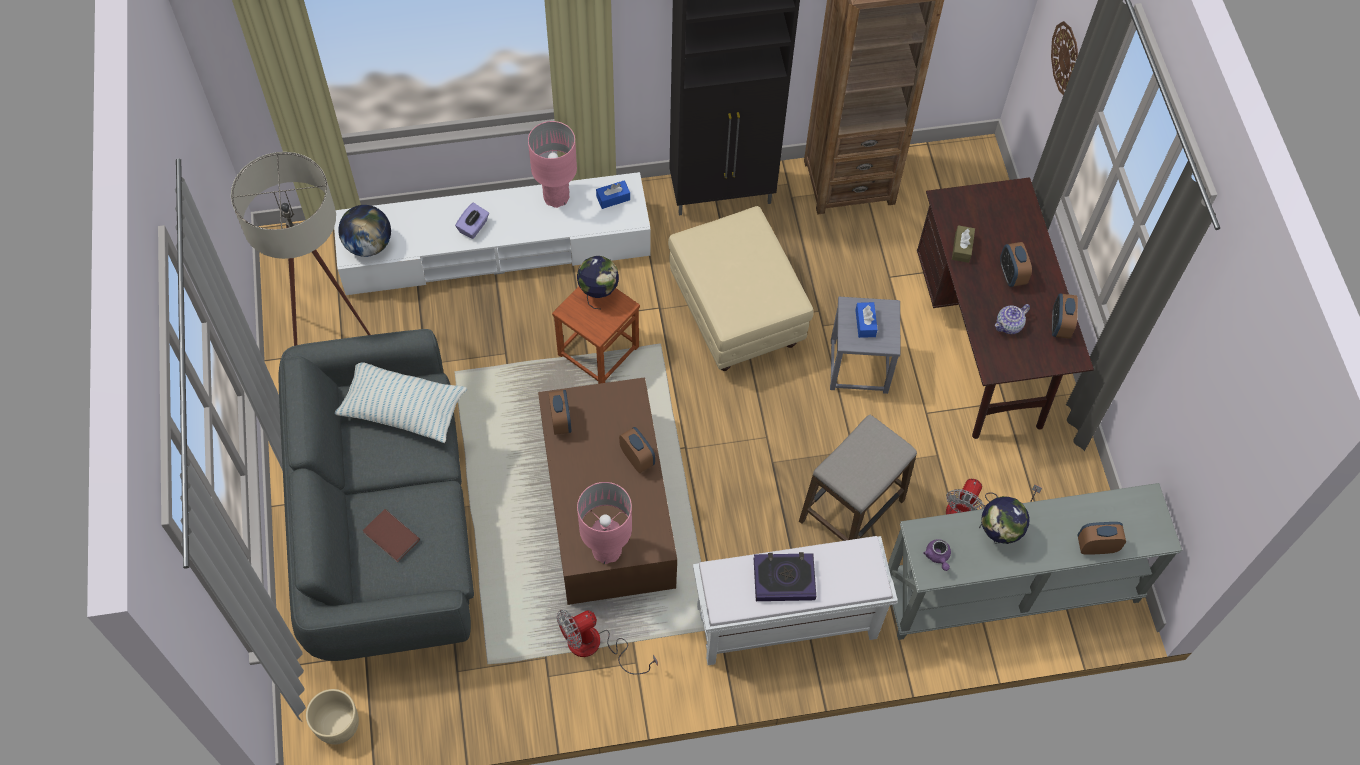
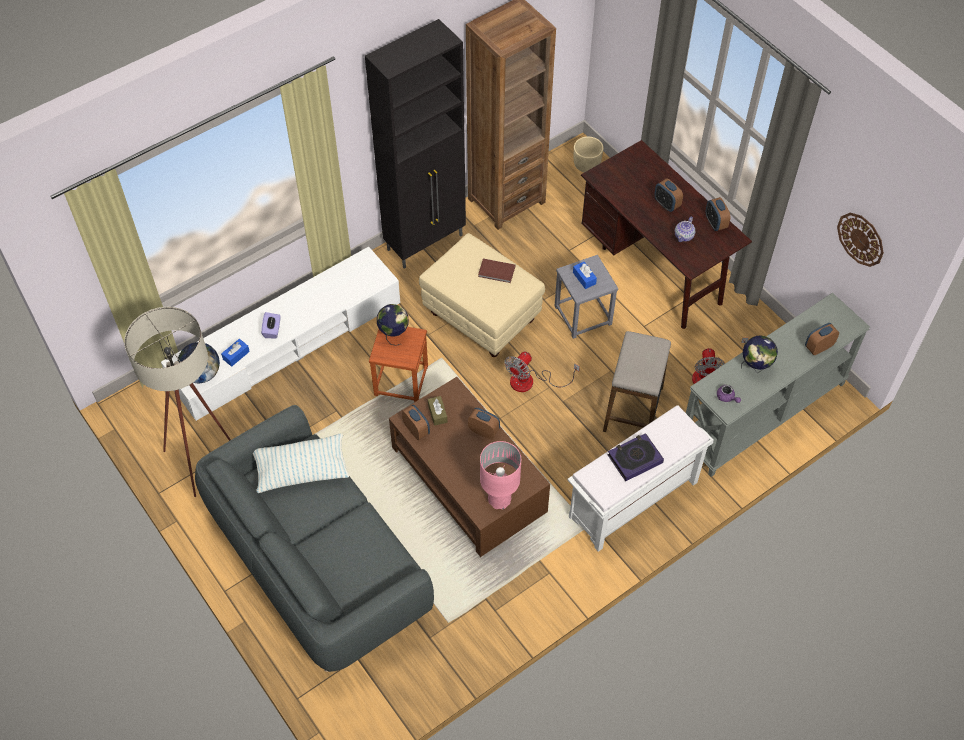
camera: 25 degrees left, 5 degrees down
(337, 724) = (365, 715): beige planter -> beige planter (586, 164)
(391, 537) = (346, 559): brown book -> brown book (497, 272)
(556, 197) = (320, 286): pink table lamp -> none
(595, 646) = (515, 575): fan -> fan (530, 382)
(613, 198) = (360, 271): blue tissue box -> blue tissue box (236, 355)
(962, 248) = (625, 200): brown tissue box -> brown tissue box (437, 413)
(1066, 59) = (637, 49): wall clock -> wall clock (861, 239)

